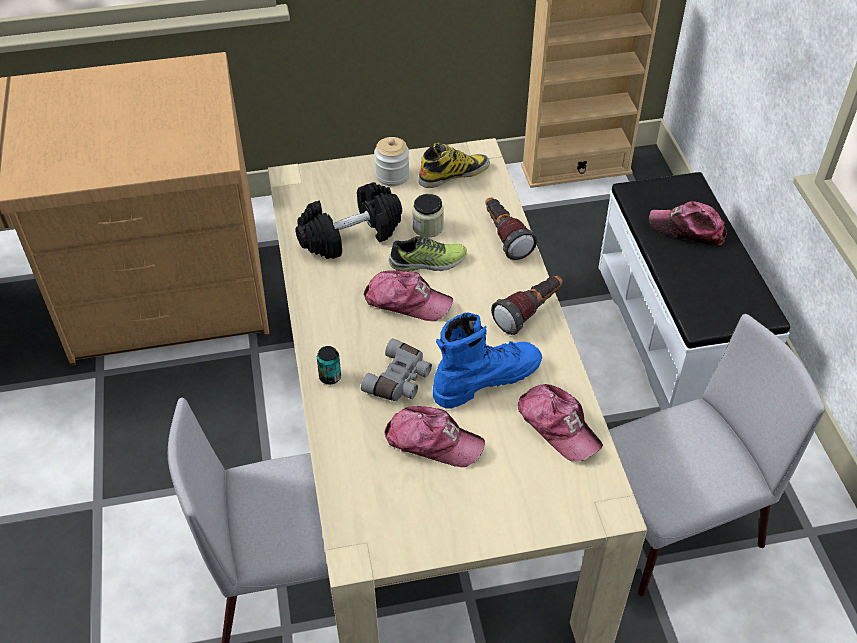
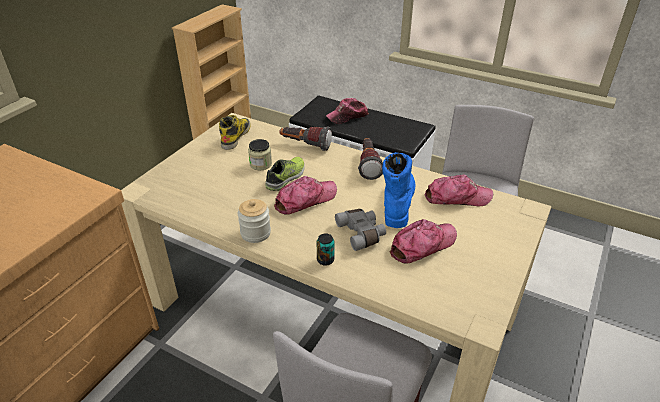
camera: 50 degrees left, 10 degrees down
(350, 236) = (224, 193): black dumbbell -> none
(392, 176) = (202, 155): jar -> jar (255, 233)

